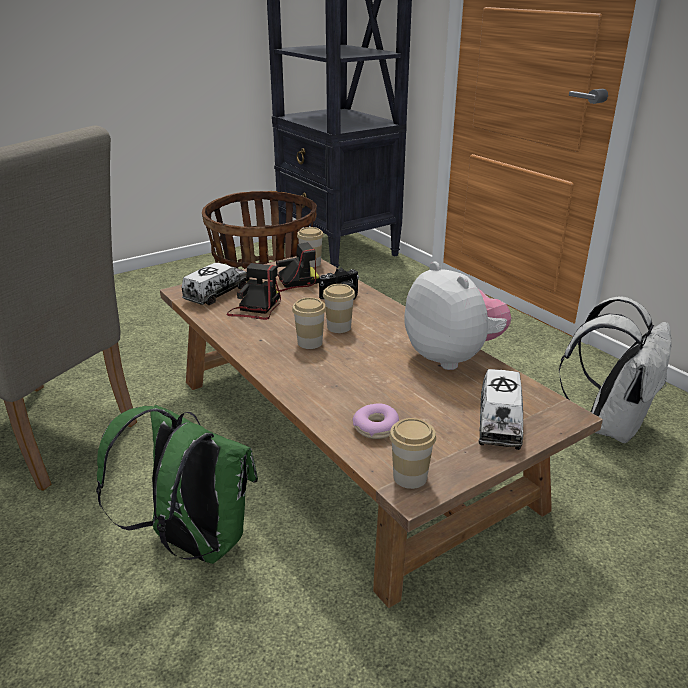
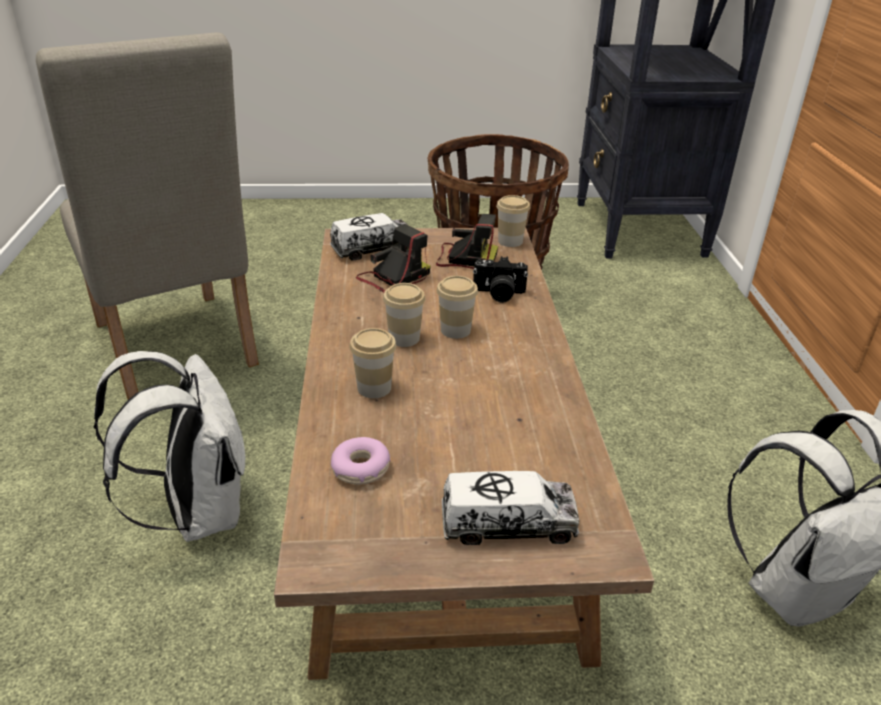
camera: 30 degrees right, 5 degrees up
(193, 543) = (197, 512): green backpack -> white backpack
(410, 477) = (331, 543): cup -> cup (374, 388)
(452, 357) = (546, 415): plush toy -> none
(499, 423) = (507, 524): toy truck -> toy truck turned 135 degrees counterclockwise

